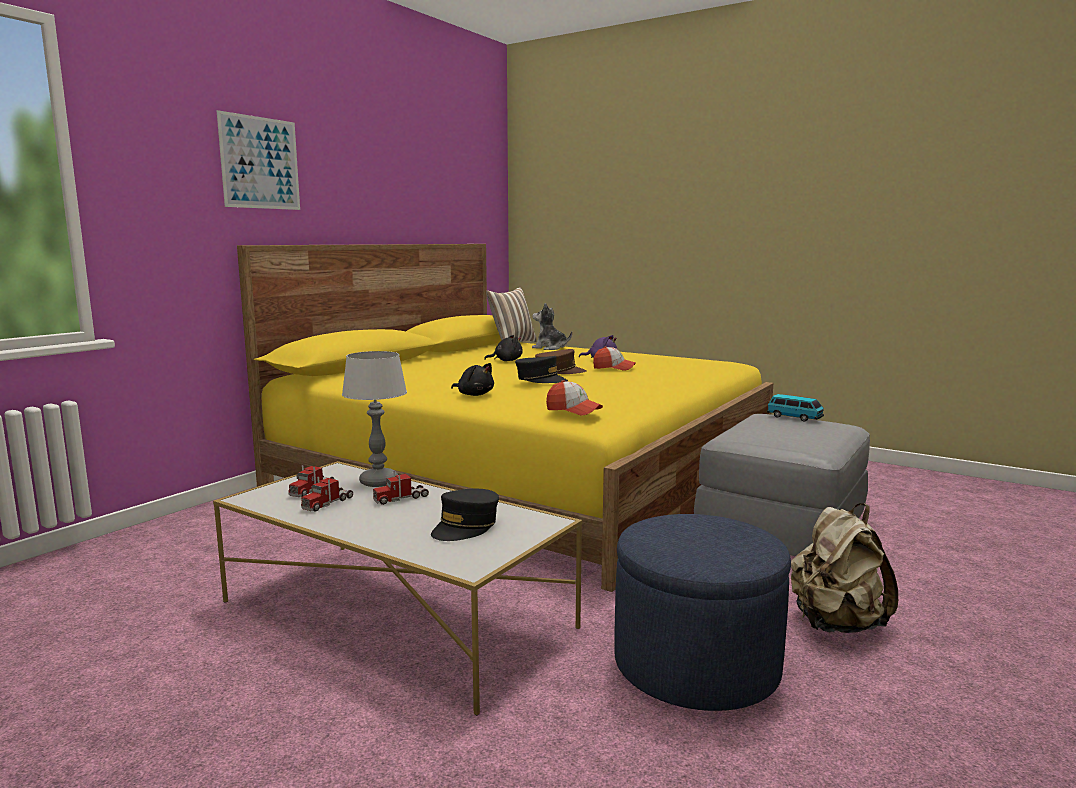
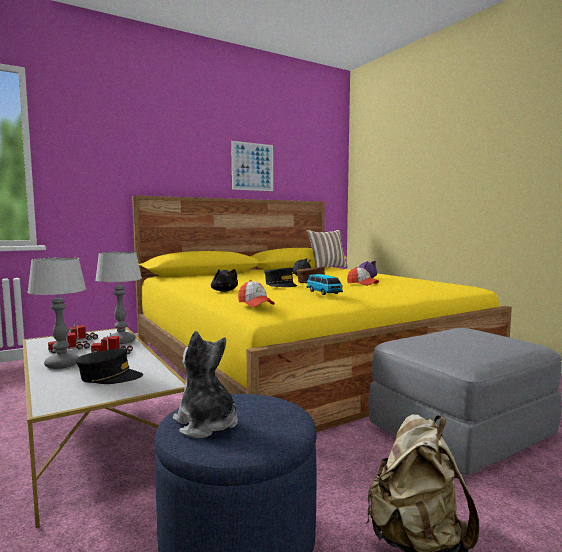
camera: 25 degrees right, 5 degrees down
(260, 163) = (152, 147): picture -> picture (252, 166)
(365, 523) = (61, 364): none -> table lamp
(465, 526) = (109, 377): black cap -> black cap turned 150 degrees counterclockwise
(550, 348) = (347, 271): plush toy -> plush toy (206, 424)
(794, 417) = (487, 333): toy car -> toy car (324, 293)

